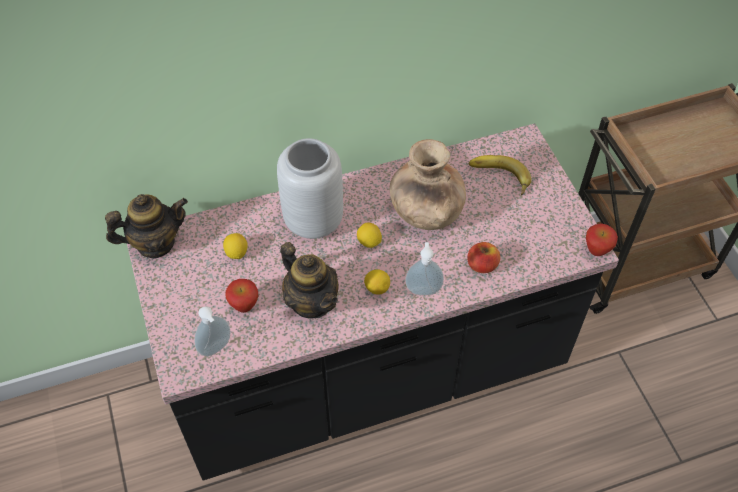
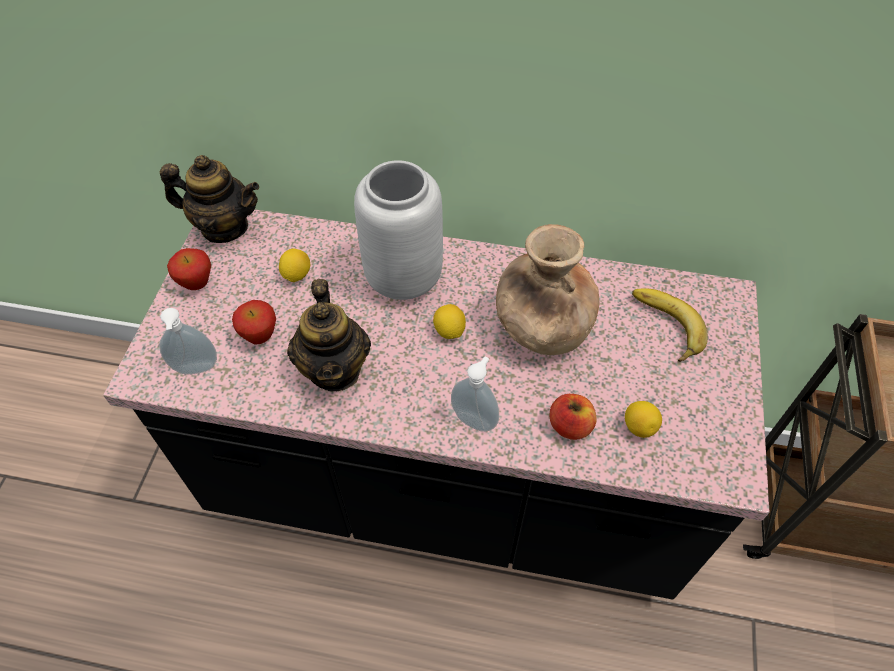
camera: 30 degrees right, 0 degrees up
(377, 288) = (420, 390): lemon -> lemon (639, 427)
(596, 251) = (742, 484): apple -> apple (197, 285)

